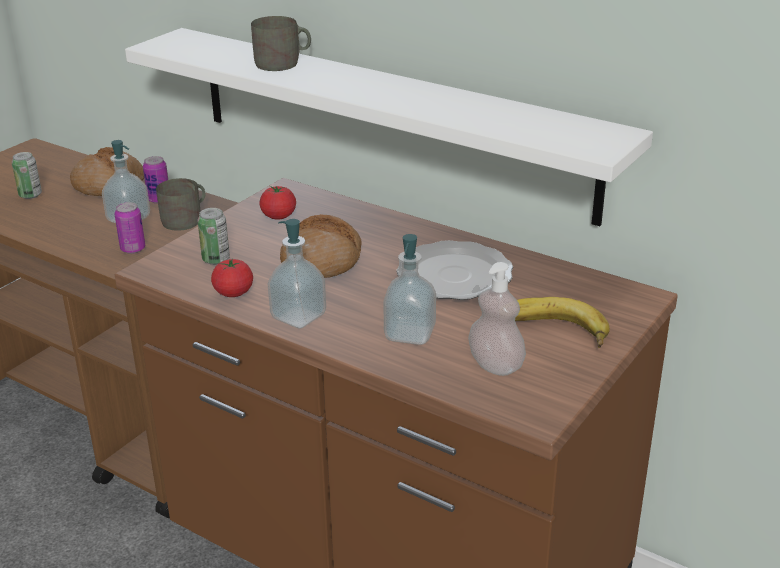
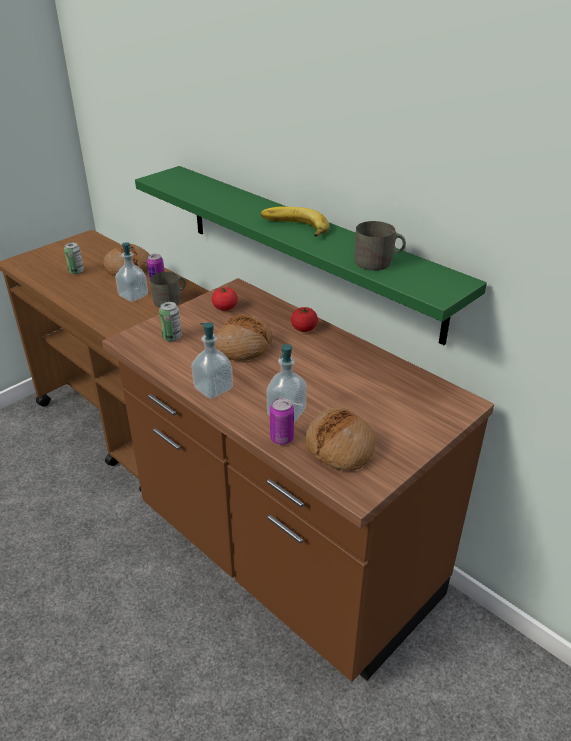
camera: 10 degrees right, 5 degrees up
(133, 249) = (129, 319): can -> can (282, 438)
(233, 292) = (175, 365): tomato -> tomato (304, 329)
(283, 63) = (236, 200): grey mug -> grey mug (378, 262)
(387, 120) = (306, 248): white shelf -> green shelf
(453, 275) = (332, 369): plate -> none
(495, 365) = (340, 446): soap dispenser -> bread
(552, 331) = (390, 424): banana -> banana (293, 228)

